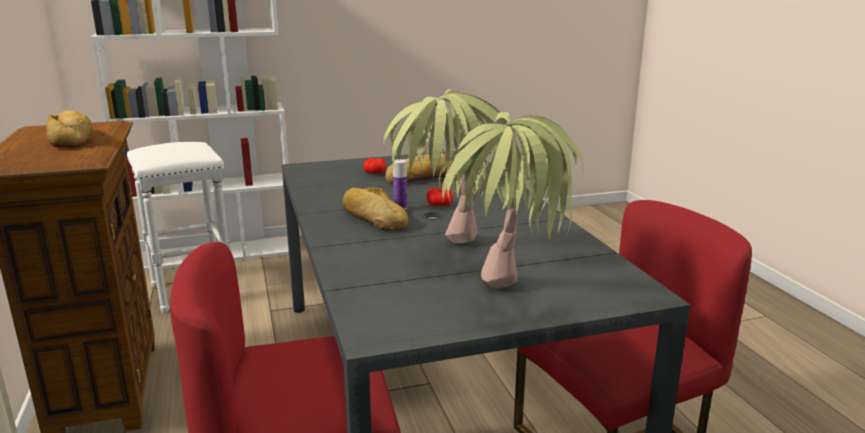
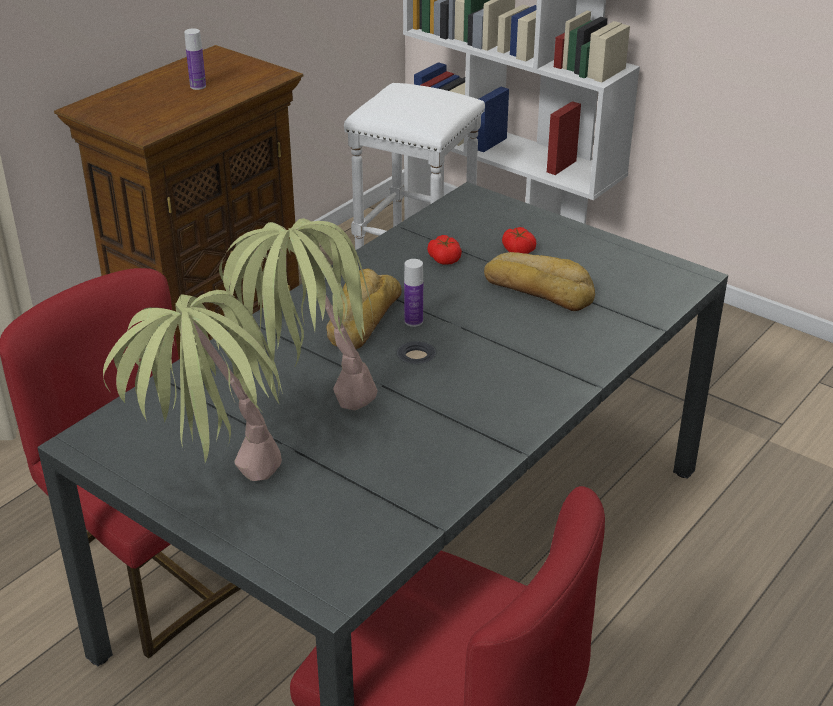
camera: 55 degrees right, 15 degrees up
(71, 138) = (198, 86): bread -> bottle
(439, 204) = (457, 341): tomato -> tomato (444, 259)

